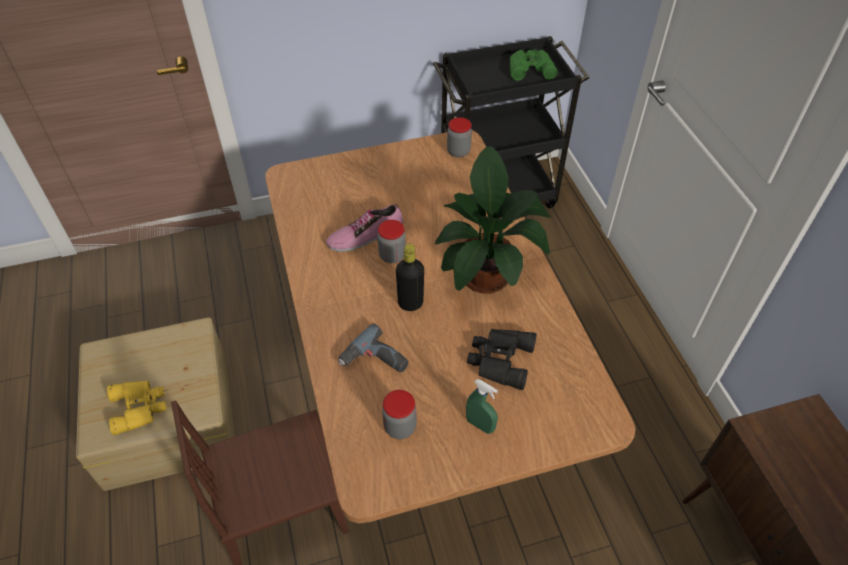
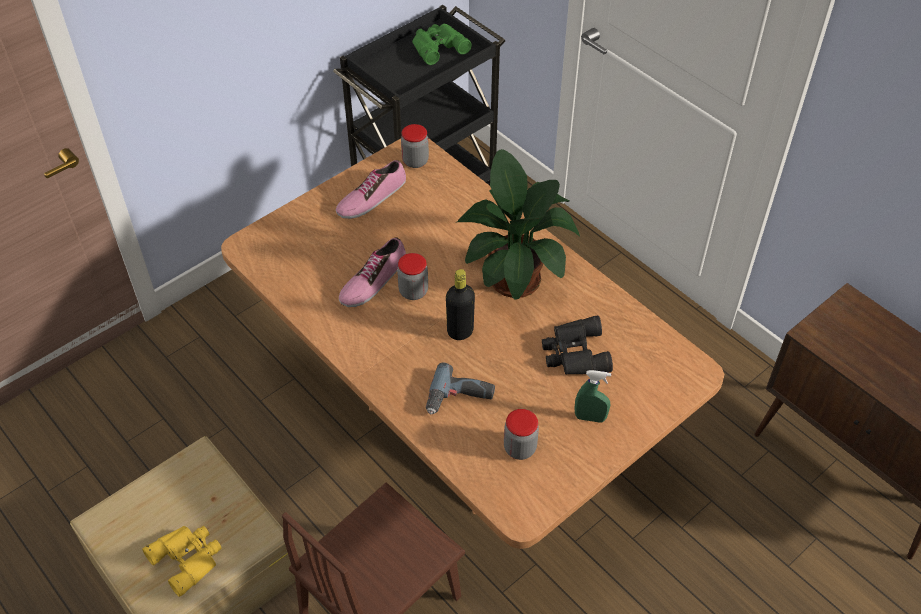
camera: 25 degrees left, 0 degrees up
(405, 169) = (371, 197): none -> shoe

